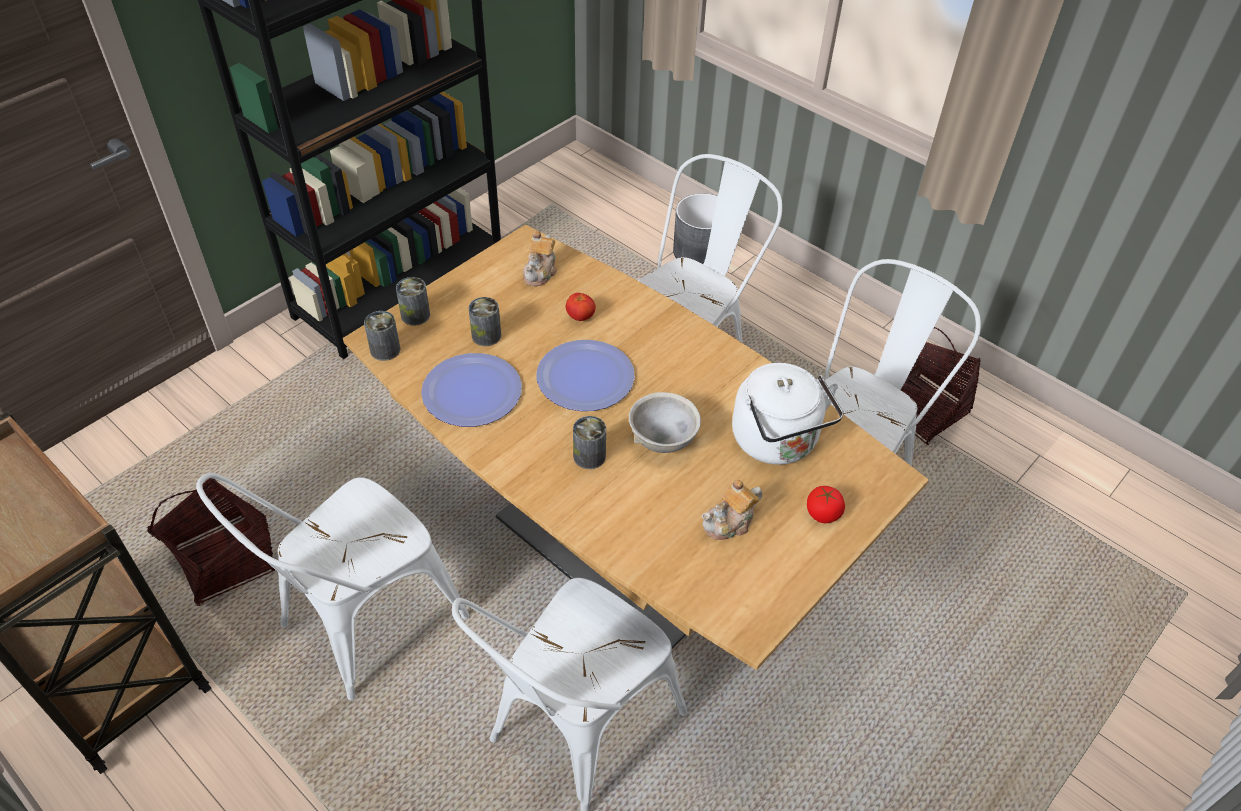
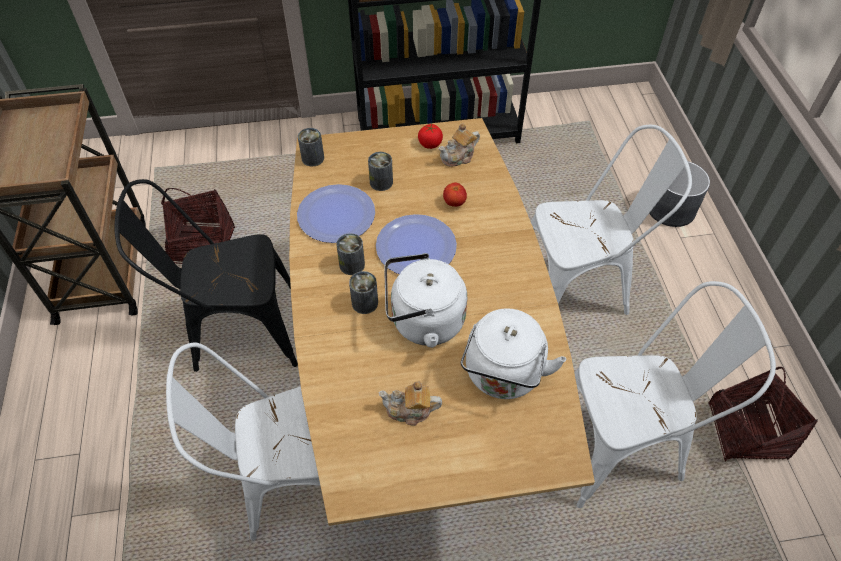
camera: 40 degrees right, 5 degrees up
(360, 627) = (235, 331): white chair -> black chair
(415, 315) = (352, 145): can -> can (352, 265)
(661, 440) = (422, 322): grey bowl -> white kettle
(823, 513) = (483, 450): tomato -> tomato (430, 144)

